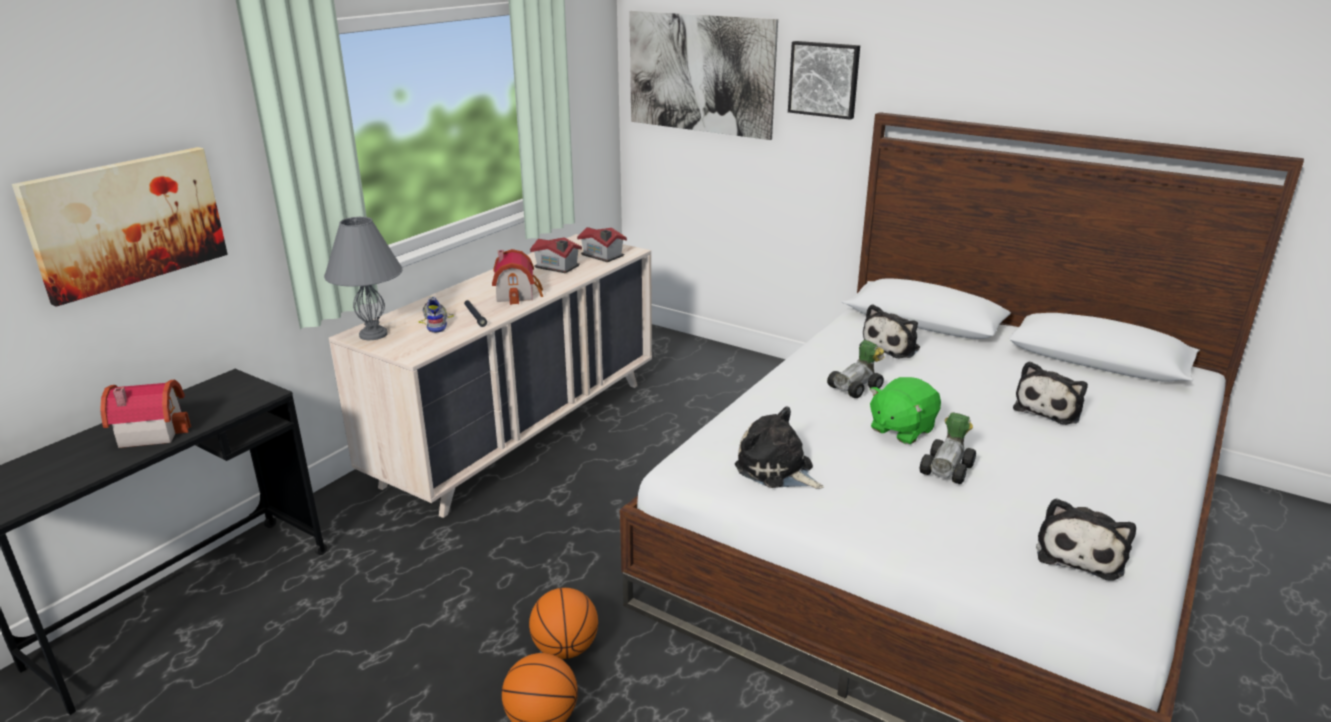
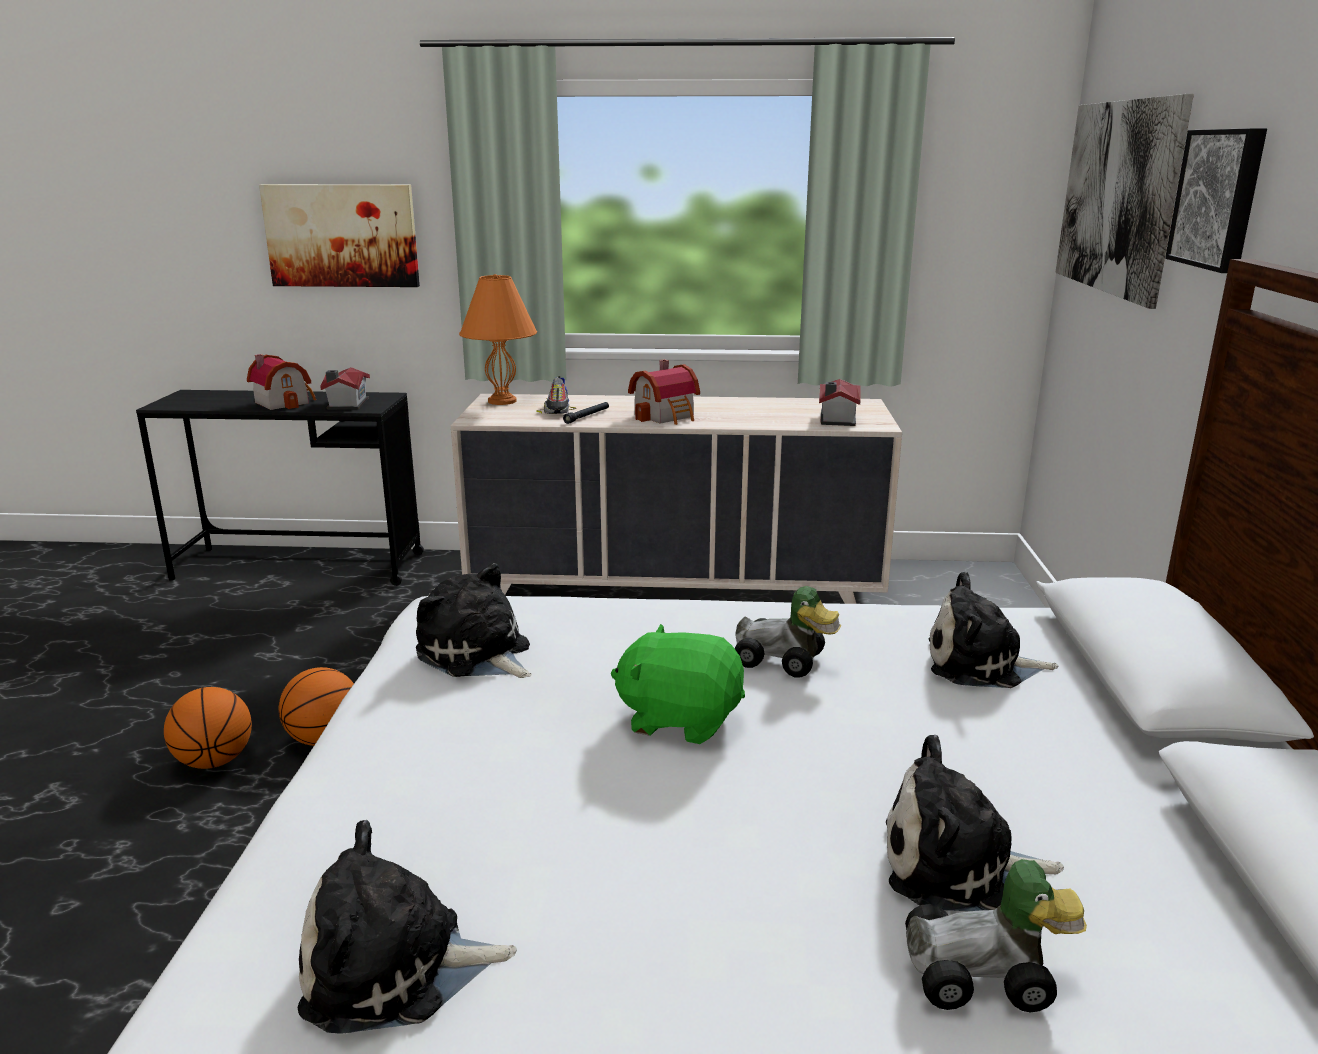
camera: 60 degrees right, 5 degrees down
(374, 334) = (503, 401): grey table lamp -> orange table lamp
(435, 321) = (558, 409): shoe -> shoe turned 135 degrees clockwise
(557, 267) = (766, 412): toy house -> toy house (346, 404)
(777, 470) = (477, 654): plush toy -> plush toy turned 60 degrees counterclockwise
(949, 468) = (594, 783): toy car -> toy car (985, 977)

